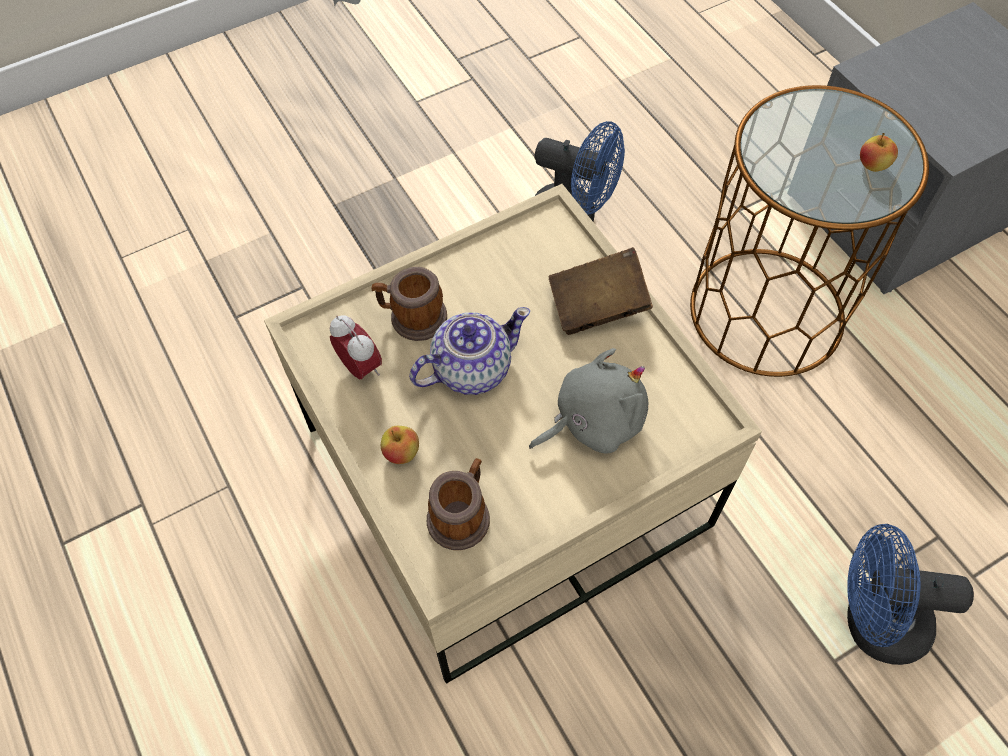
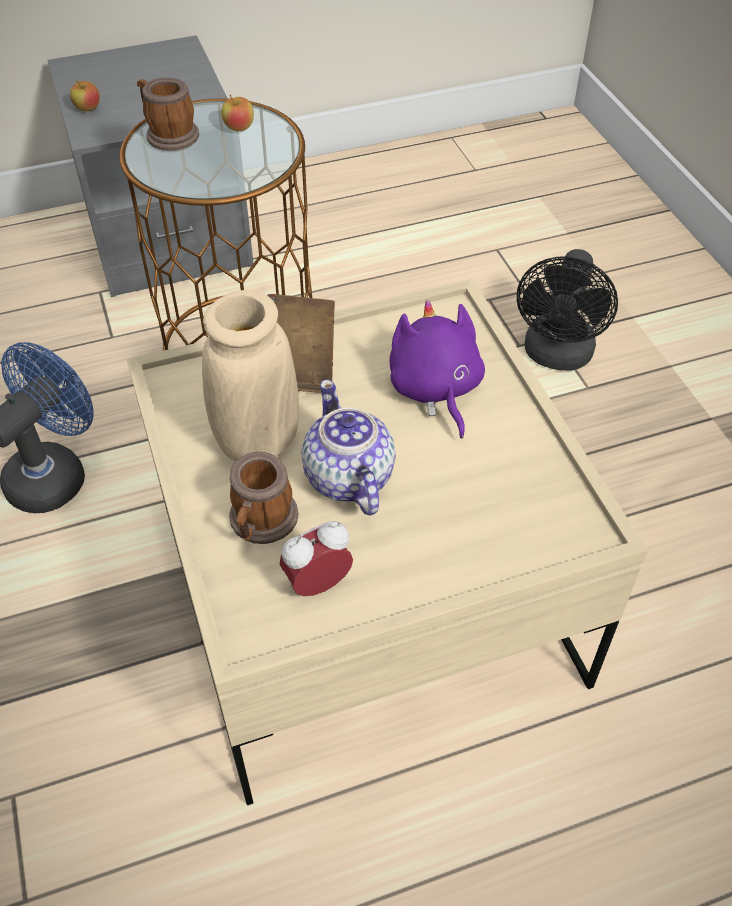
camera: 80 degrees left, 10 degrees down
(401, 453) = (443, 555): apple -> apple (88, 109)
(461, 514) = (526, 510): mug -> mug (168, 134)
(497, 296) = (258, 441): none -> beige vase
(593, 421) = (435, 390): grey plush toy -> purple plush toy
(872, 622) = (556, 356): blue fan -> black fan

